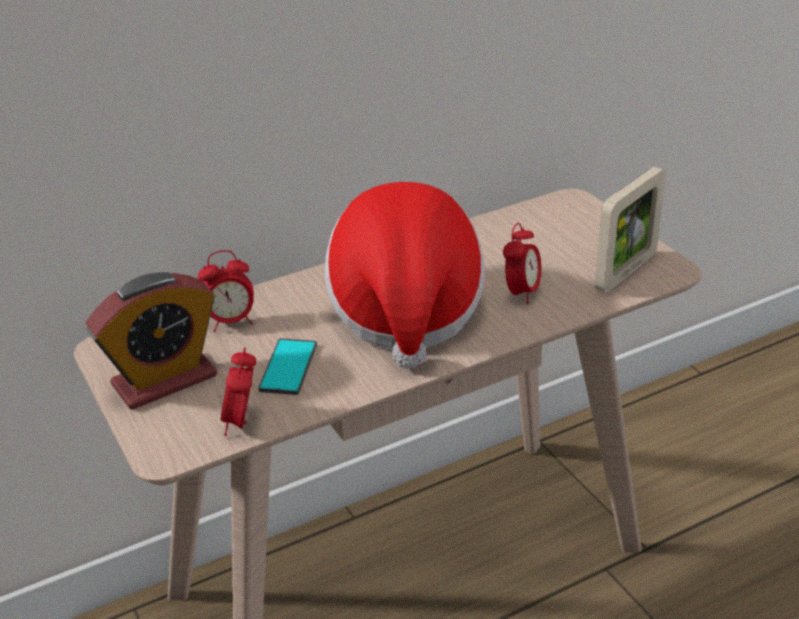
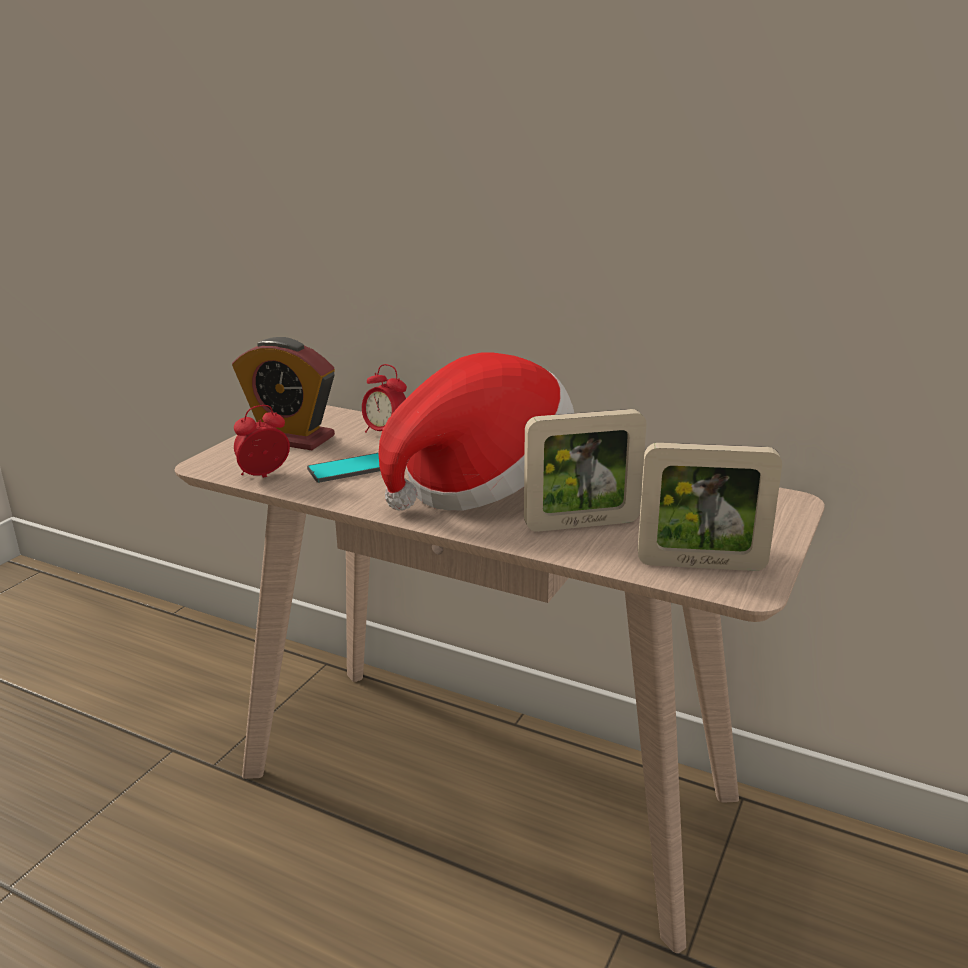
camera: 55 degrees right, 10 degrees down
(521, 293) = (581, 524): alarm clock -> picture frame

